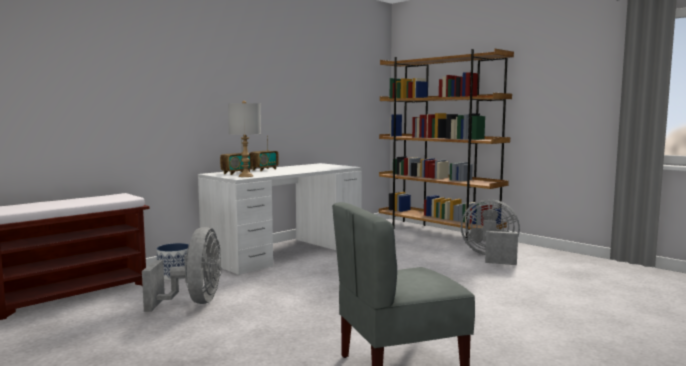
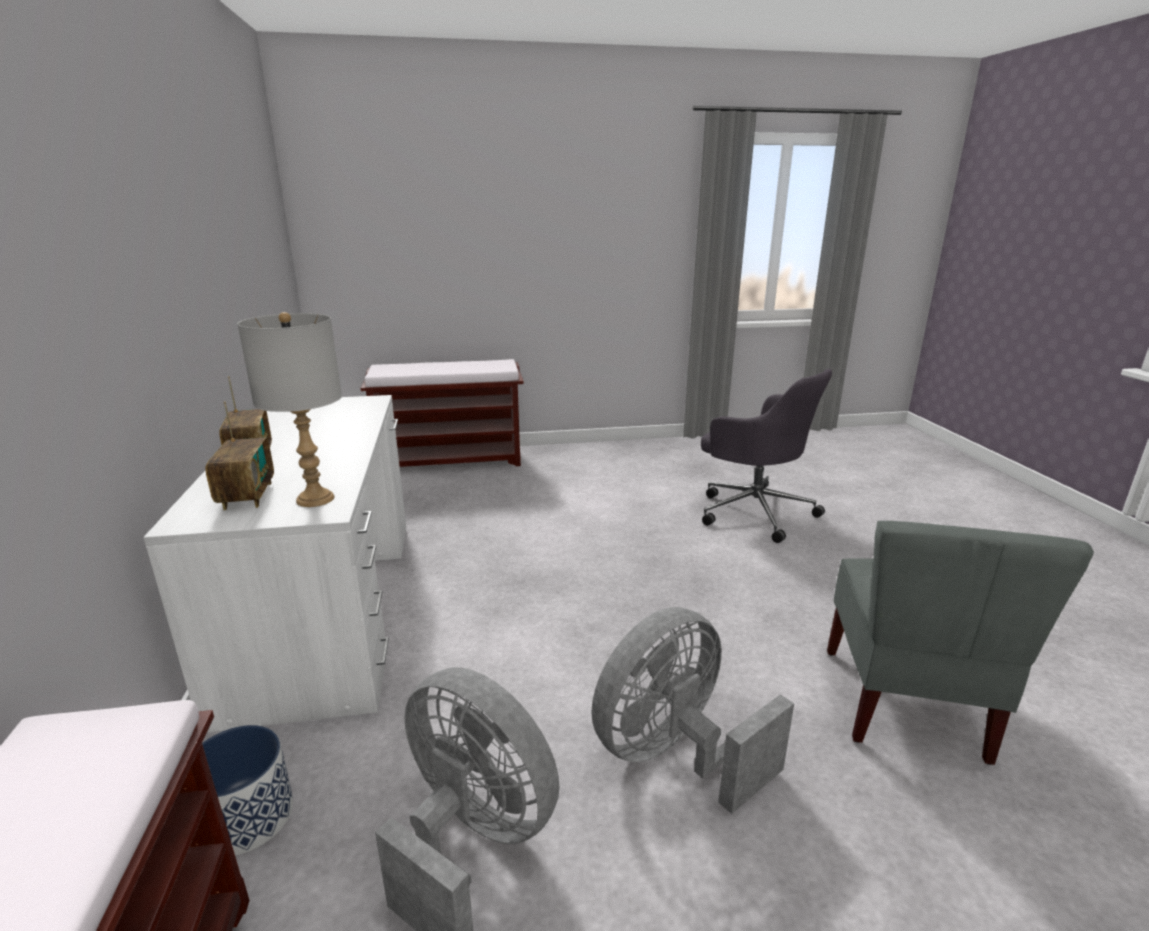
camera: 55 degrees left, 15 degrees up
(438, 232) = (451, 460): brown bookcase -> brown bench
(490, 257) = (592, 479): grey fan -> grey fan (675, 755)
(554, 297) = (753, 511): none -> grey office chair

